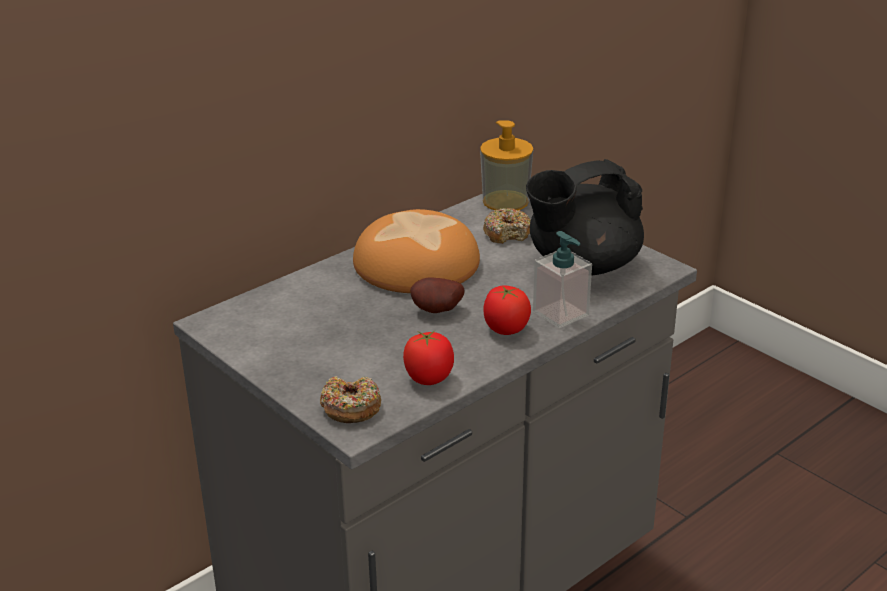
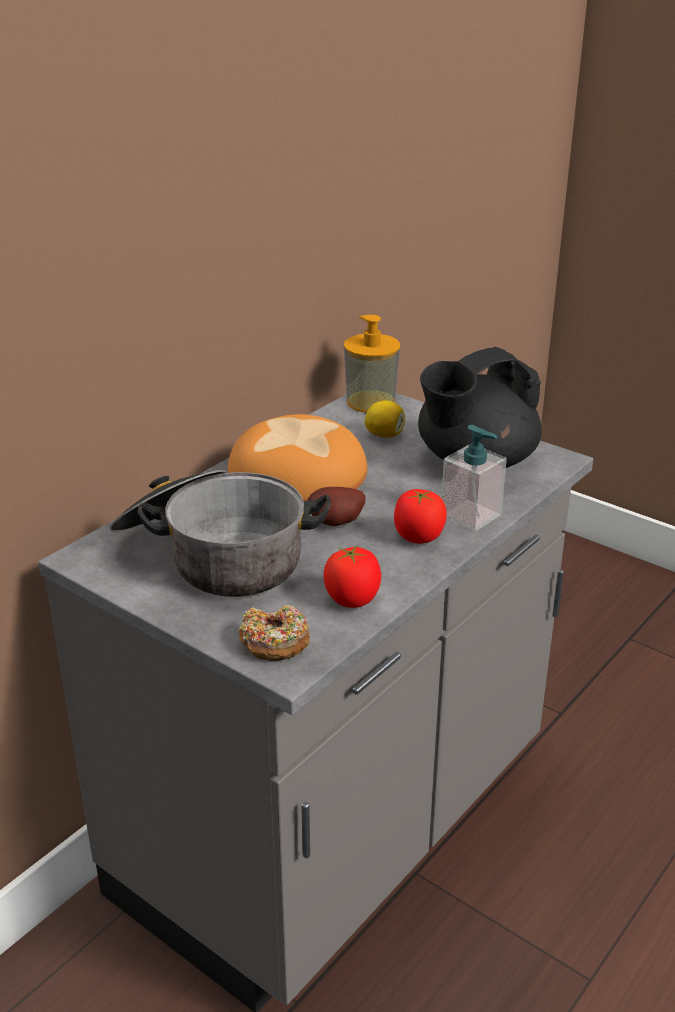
camera: 10 degrees left, 0 degrees up
(321, 331) = (214, 556): none -> cooking pot
(507, 233) = (384, 435): donut -> lemon

